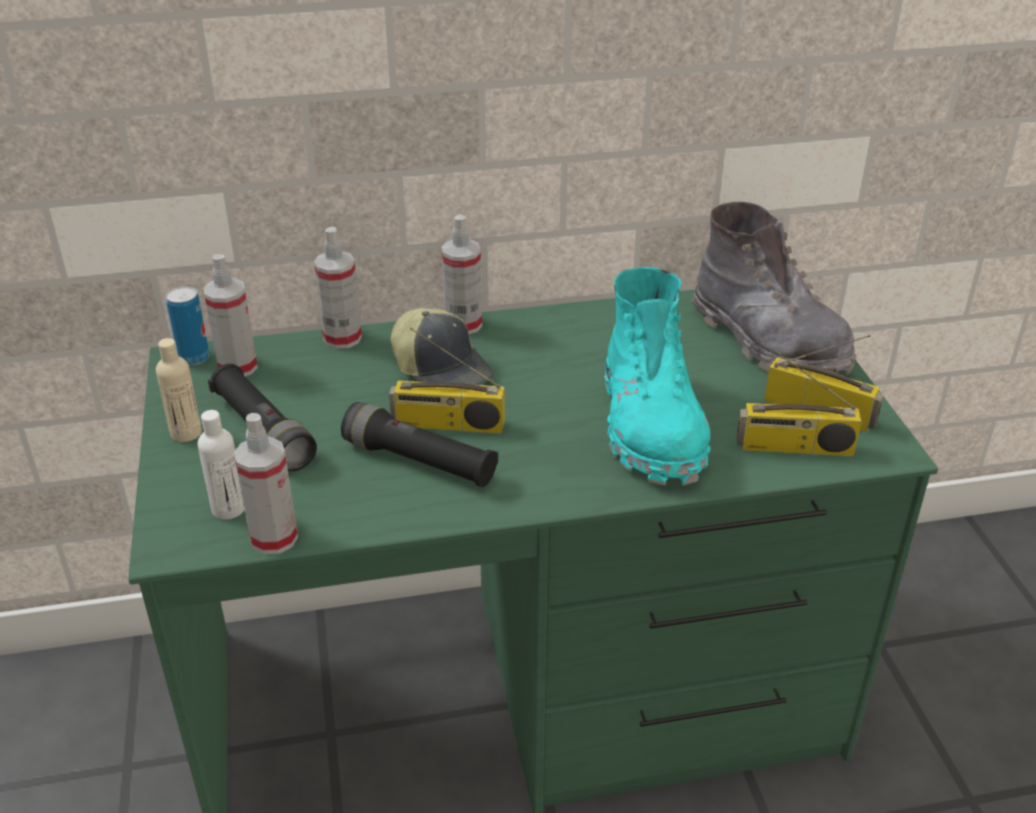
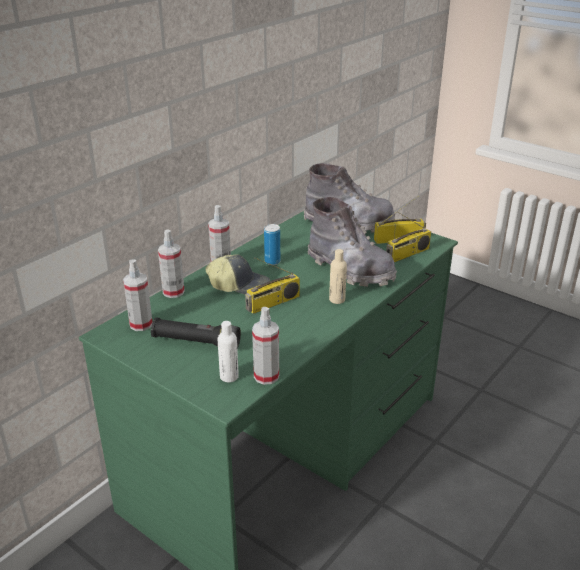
camera: 40 degrees left, 5 degrees down
(186, 433) = (160, 360): beige bottle -> beige bottle (337, 299)
(194, 358) = (111, 330): can -> can (272, 262)
(419, 462) = (282, 321): black flashlight -> none
(650, 426) = (350, 269): turquoise boot -> grey boot

